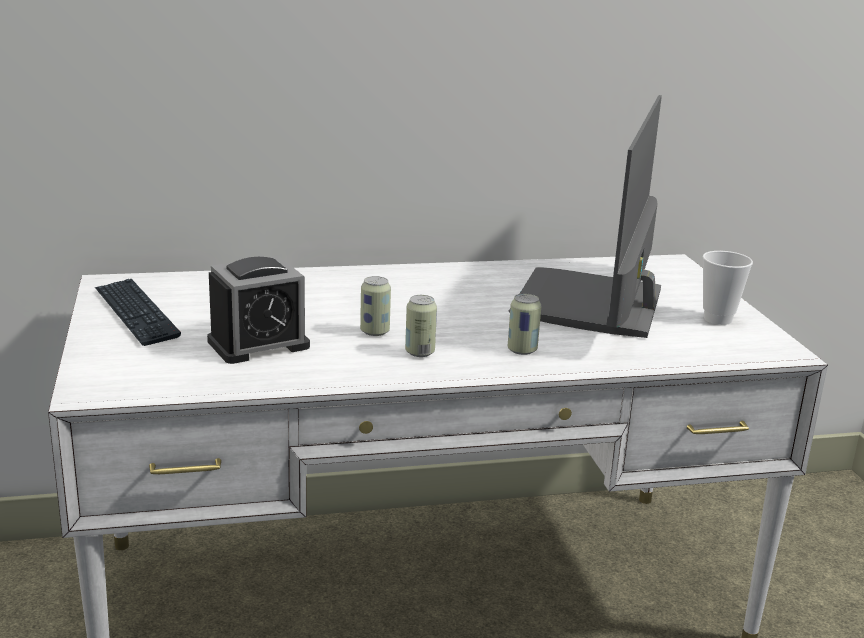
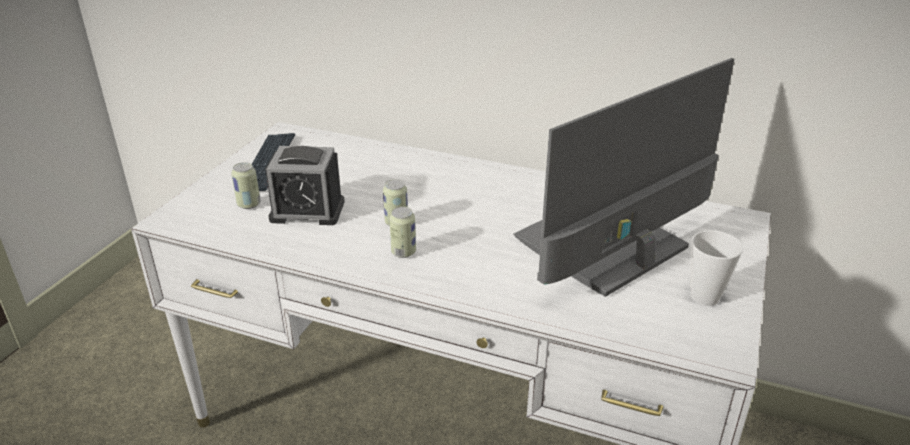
camera: 35 degrees right, 10 degrees up
(522, 350) = (483, 275): can -> can (249, 204)

